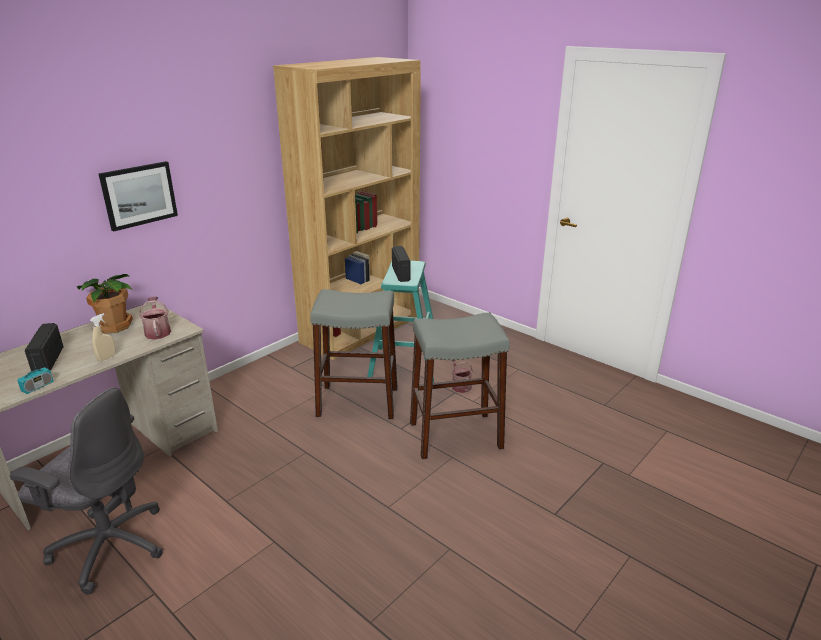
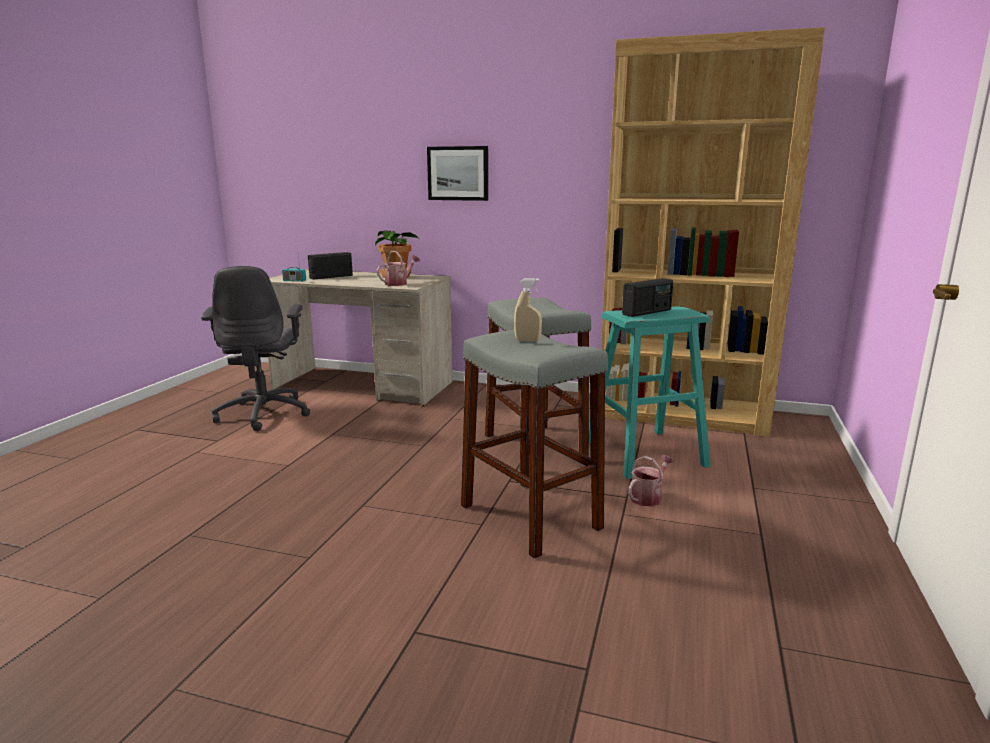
camera: 65 degrees right, 10 degrees down
(107, 358) = (345, 283): beige spray bottle -> beige spray bottle (527, 340)

